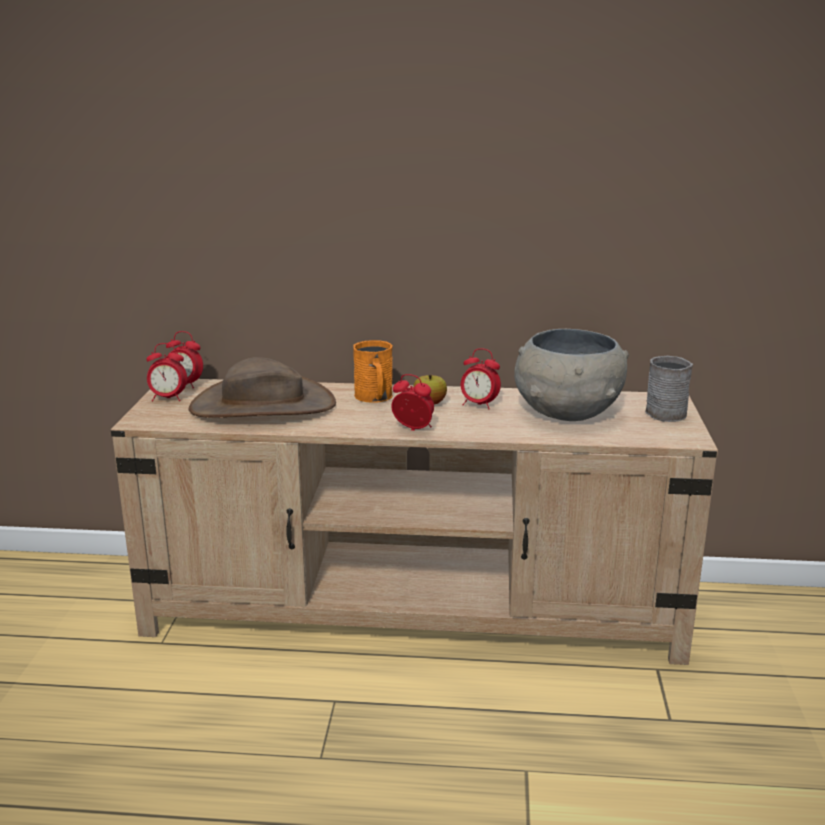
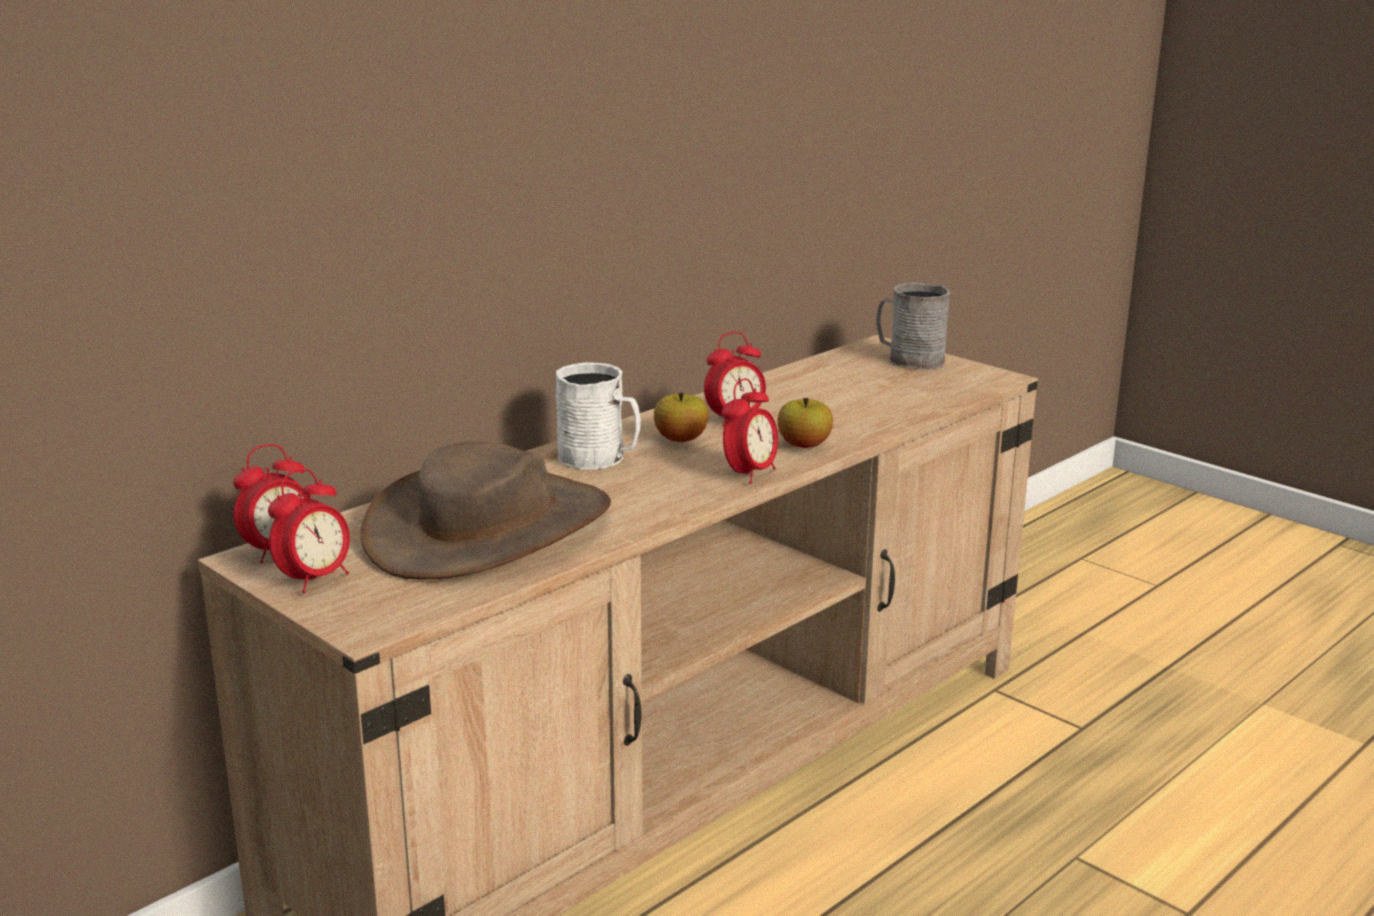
camera: 50 degrees left, 0 degrees up
(375, 397) = (599, 458): orange mug -> white mug
(413, 429) = (749, 474): alarm clock -> alarm clock turned 150 degrees clockwise
(475, 428) = (804, 445): none -> apple
(567, 412) = (835, 393): grey bowl -> none

